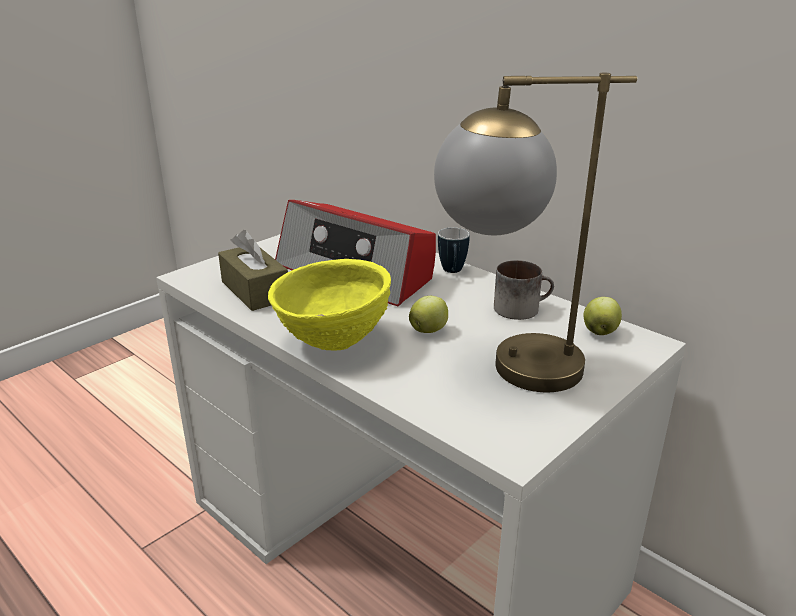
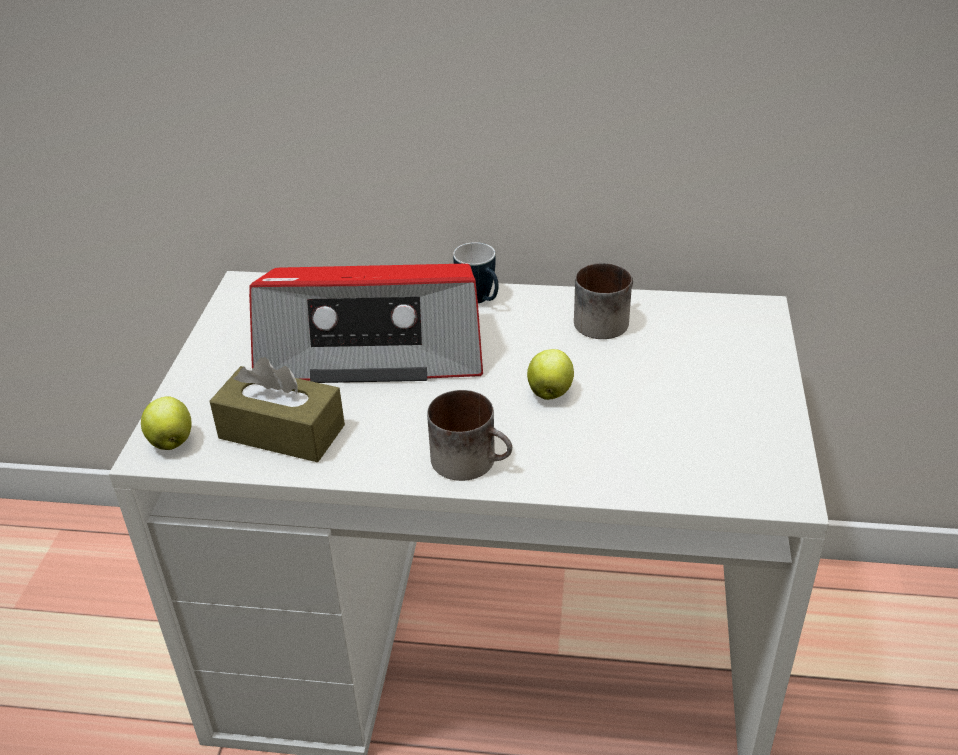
camera: 35 degrees left, 10 degrees up
(333, 344) = (472, 460): yellow bowl -> mug
(506, 369) = (676, 404): table lamp -> none
(599, 332) = (706, 317): apple -> apple (171, 441)

